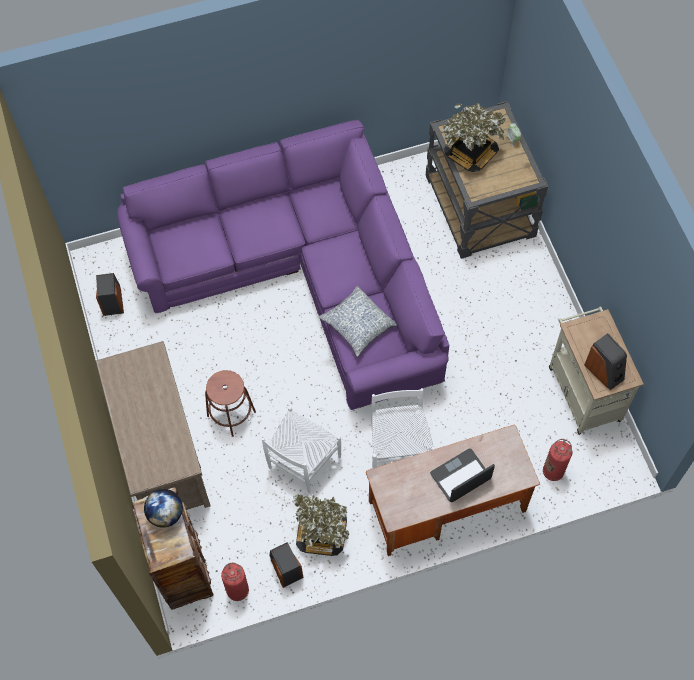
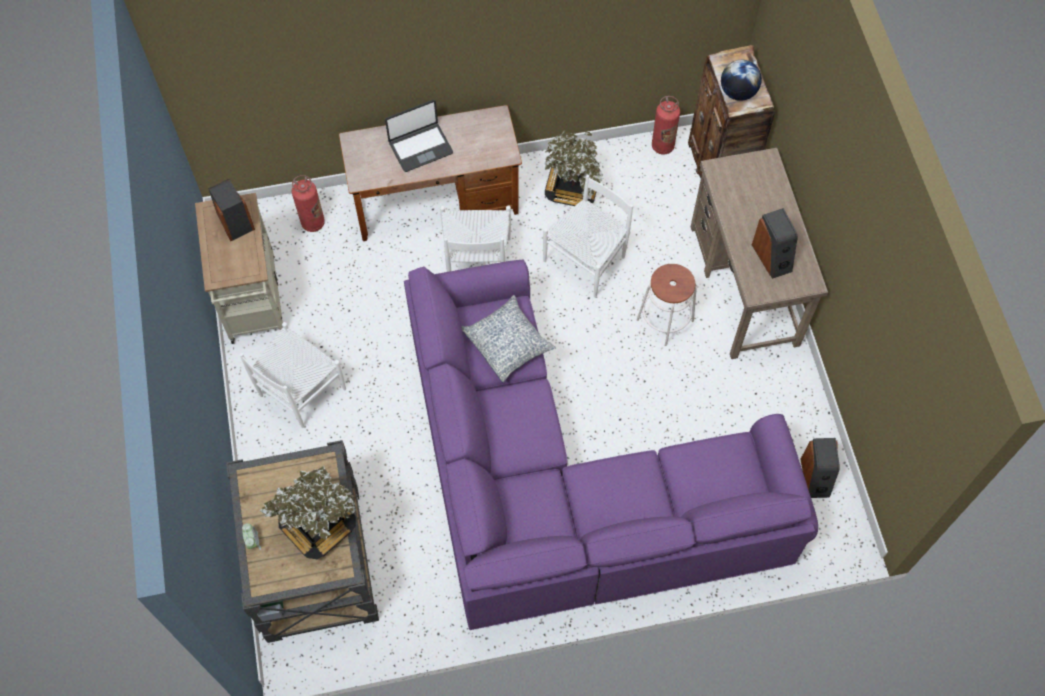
camera: 175 degrees left, 0 degrees up
(231, 414) = (665, 320): brown stool -> white stool
(285, 567) = (612, 161): speaker -> speaker (772, 257)
(523, 323) = (300, 391): none -> white chair

